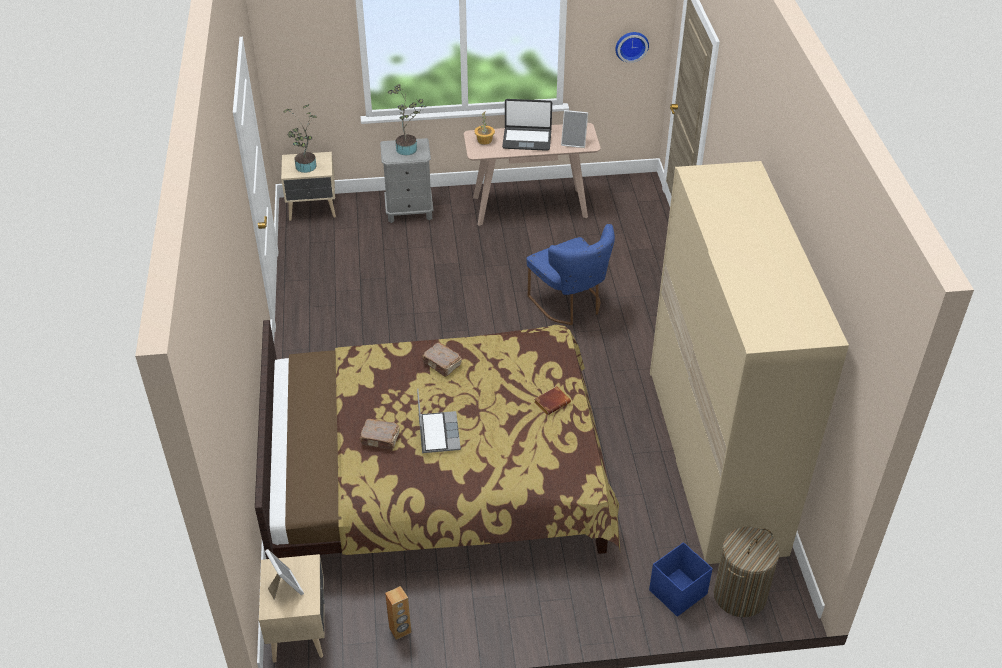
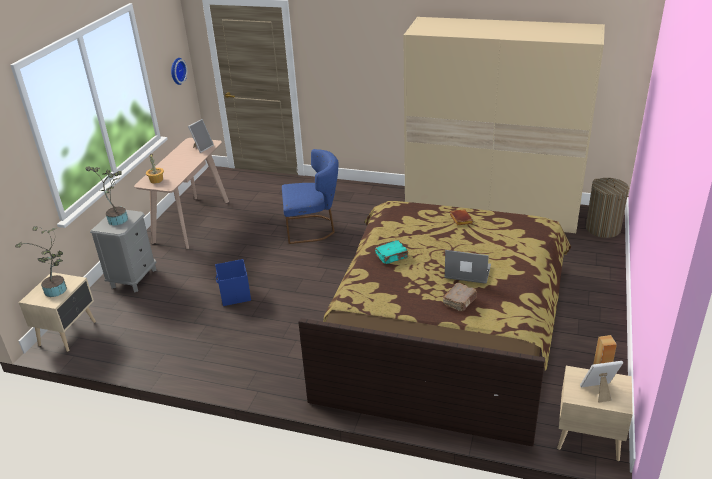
camera: 65 degrees left, 10 degrees down
(442, 364) = (392, 257): brown book -> turquoise book
(527, 139) = (177, 164): laptop -> none
(677, 592) = (595, 249): blue storage box -> blue storage box (235, 295)

